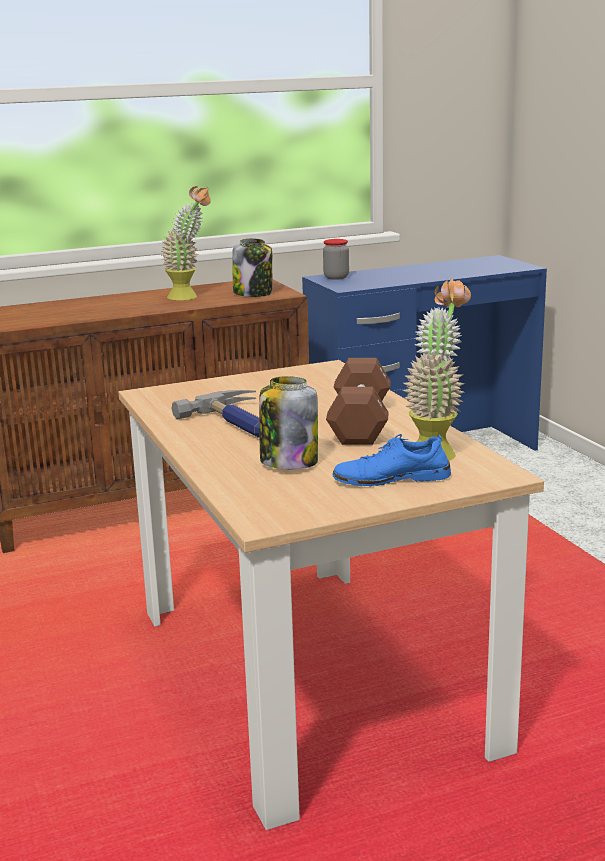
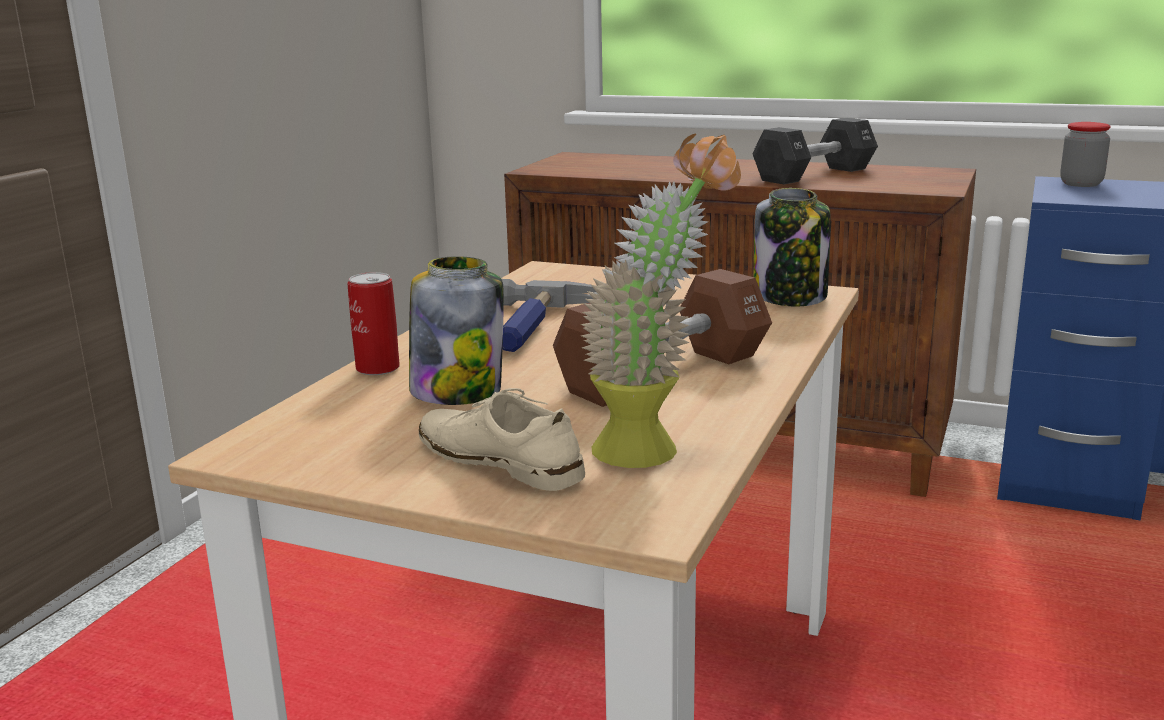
camera: 45 degrees right, 0 degrees up
(190, 297) = (814, 174): potted plant -> black dumbbell
(213, 467) = (377, 368): none -> can
(254, 293) = (901, 182): jar -> jar (791, 296)
(391, 478) = (500, 460): blue shoe -> beige shoe

